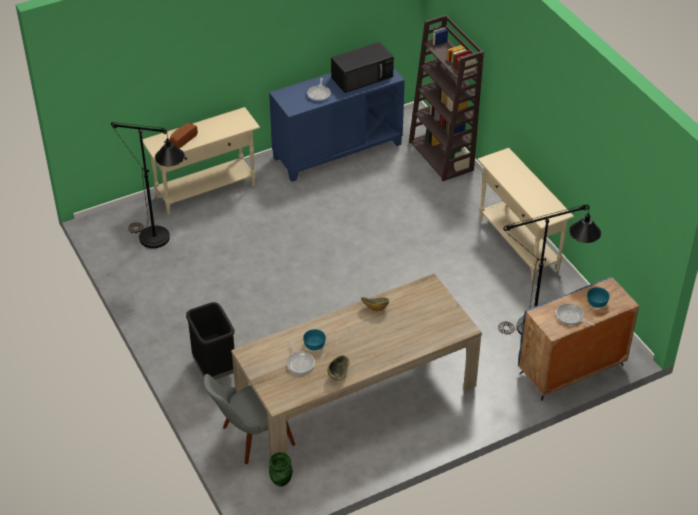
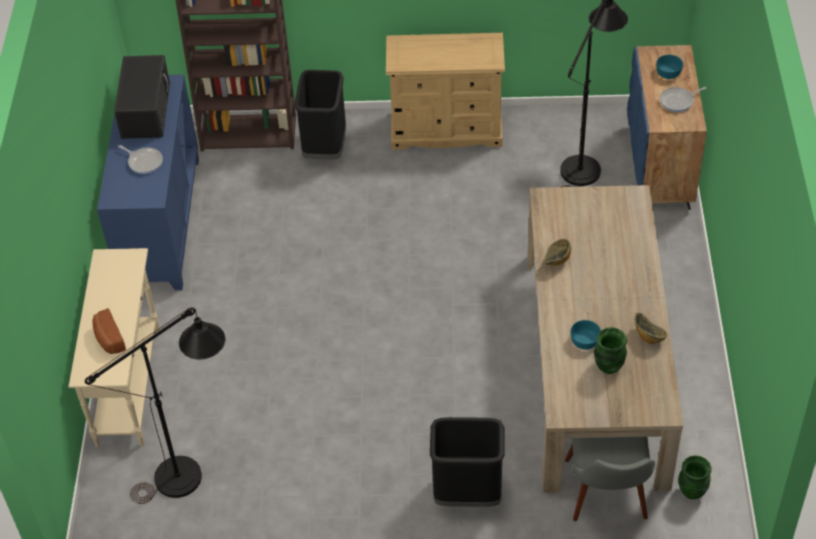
camera: 60 degrees left, 5 degrees up
(300, 363) = (608, 366): frying pan -> green vase
(454, 195) = (324, 148): none -> black trash can
(518, 245) = (446, 129): beige console table -> beige dresser

